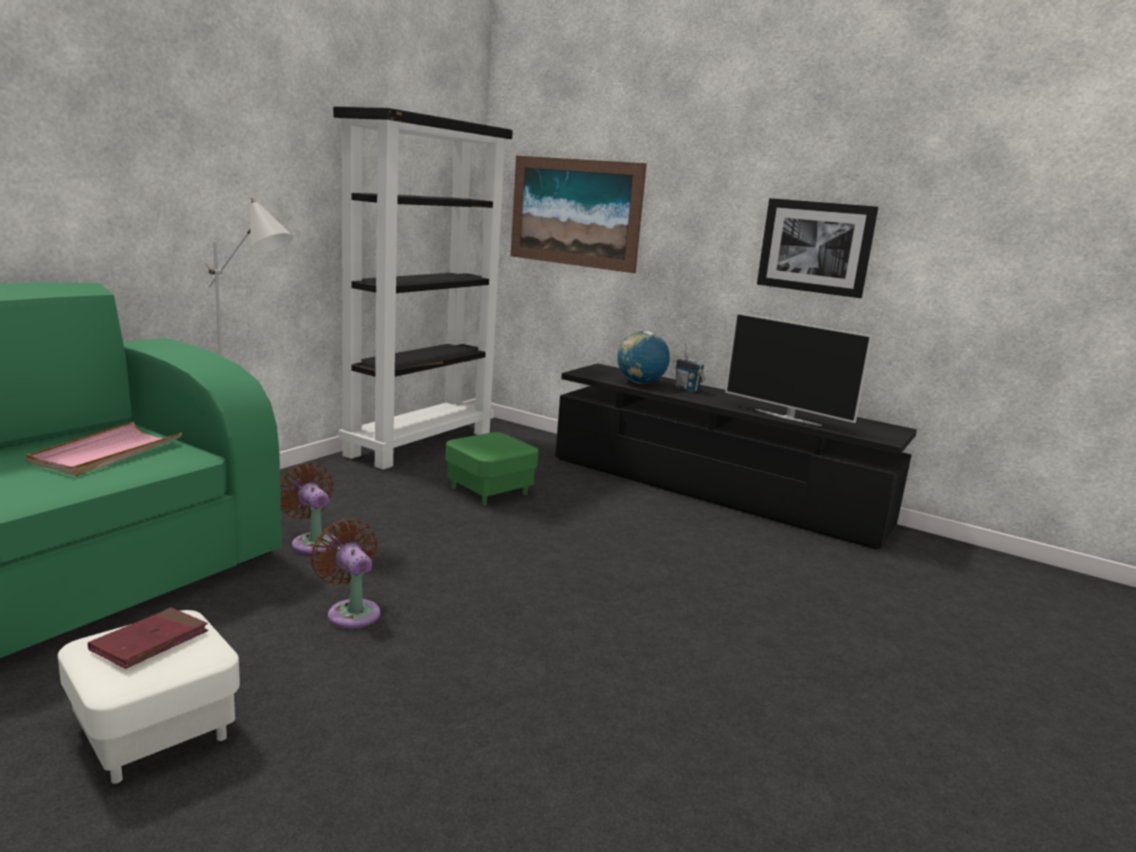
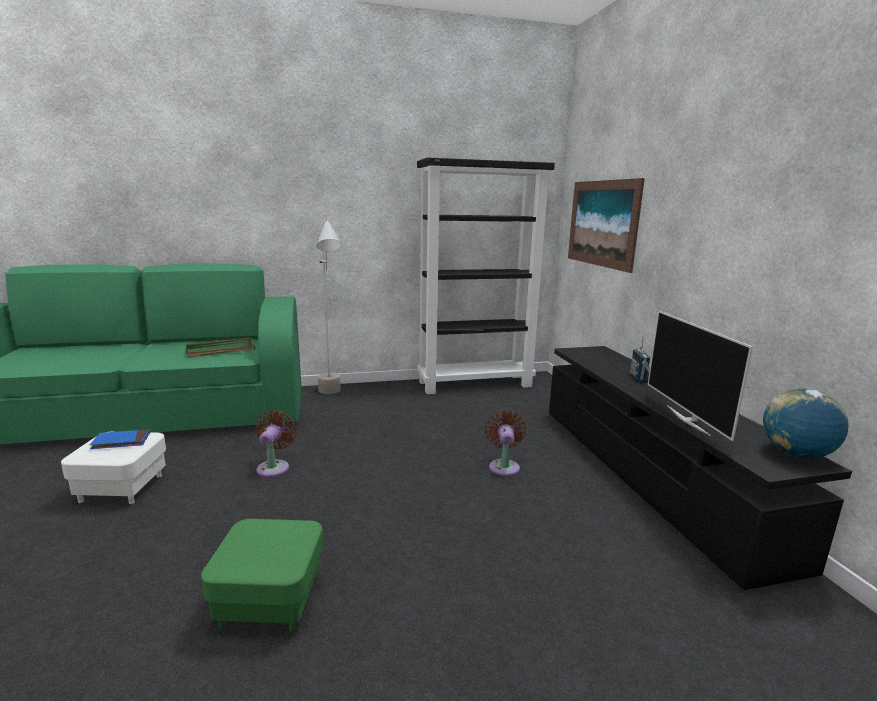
camera: 45 degrees right, 0 degrees up
(107, 453) = (220, 350): pink tray -> green tray
(150, 642) = (121, 441): red book -> blue book
(312, 542) = (323, 424): brown fan -> brown fan (504, 466)
(489, 491) = (465, 423): green ottoman -> green ottoman (270, 601)
(640, 383) = (604, 365): globe -> globe (796, 454)
(815, 247) = (764, 249): picture -> none

